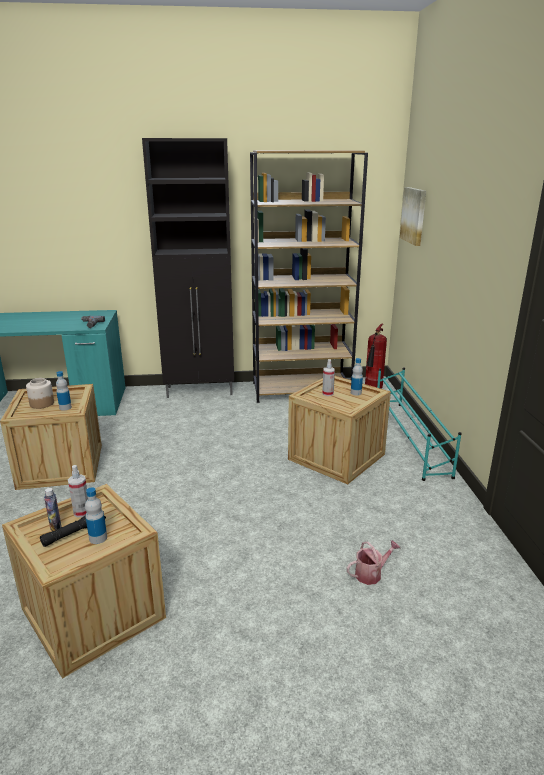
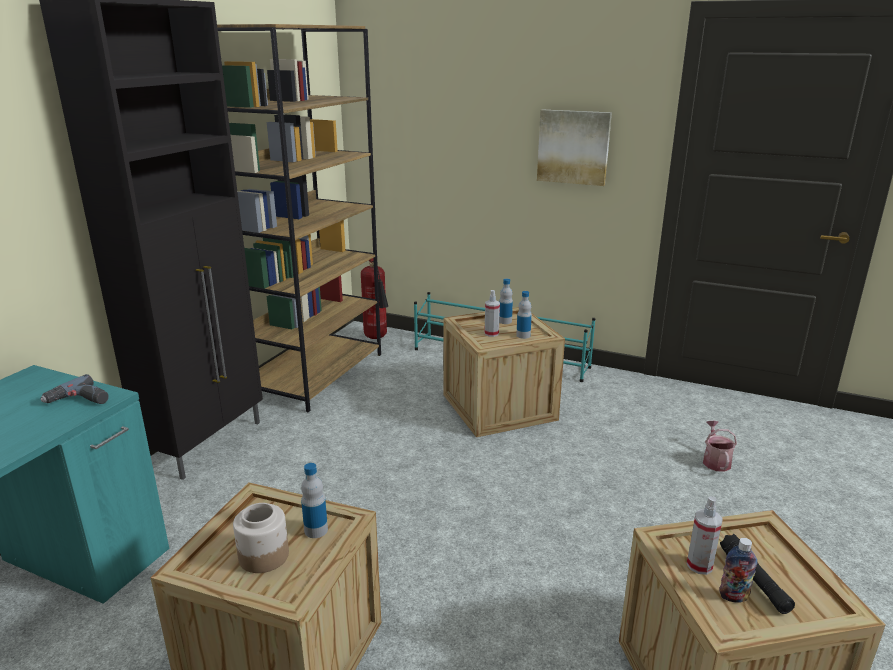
camera: 60 degrees left, 0 degrees up
(98, 538) = (771, 561): bottle -> bottle (523, 335)
(414, 215) = (391, 108): picture -> picture (573, 147)

